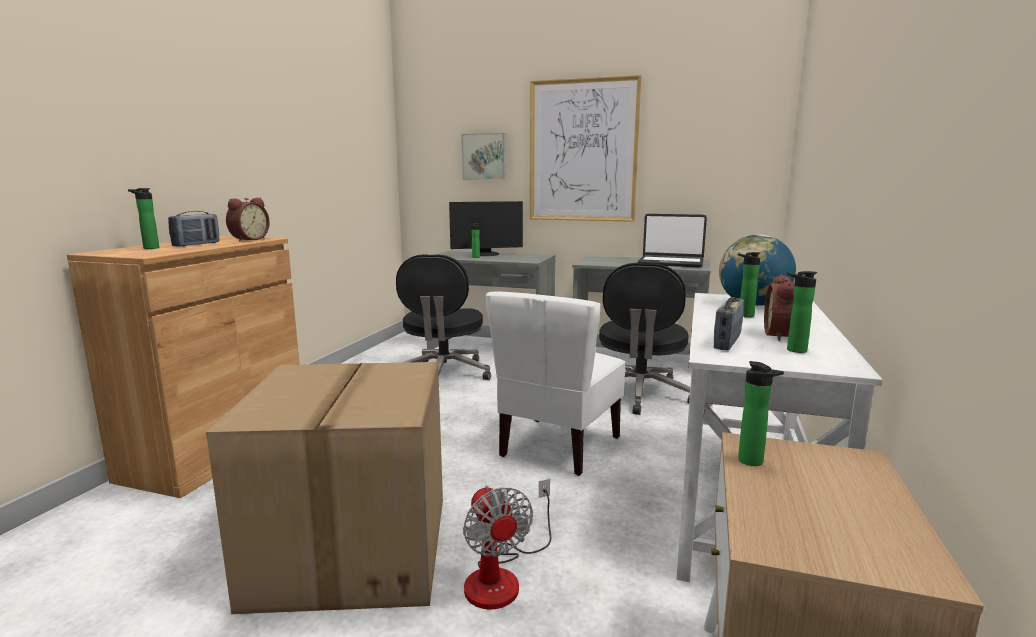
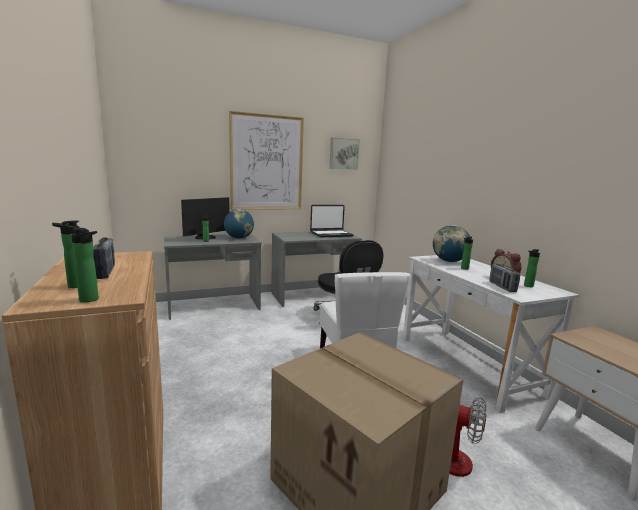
camera: 40 degrees left, 0 degrees up
(248, 239) = (127, 258): alarm clock -> none
(443, 374) = (212, 335): black office chair -> none
(484, 157) = (192, 163): picture -> picture (343, 154)
(523, 257) = (239, 238): none -> globe
(753, 462) = (588, 345): bottle -> bottle (91, 300)

